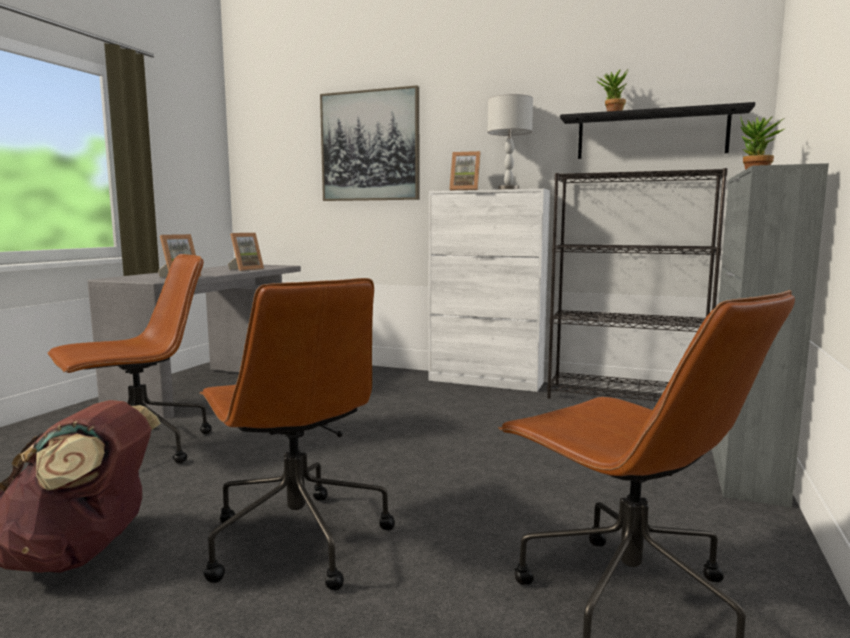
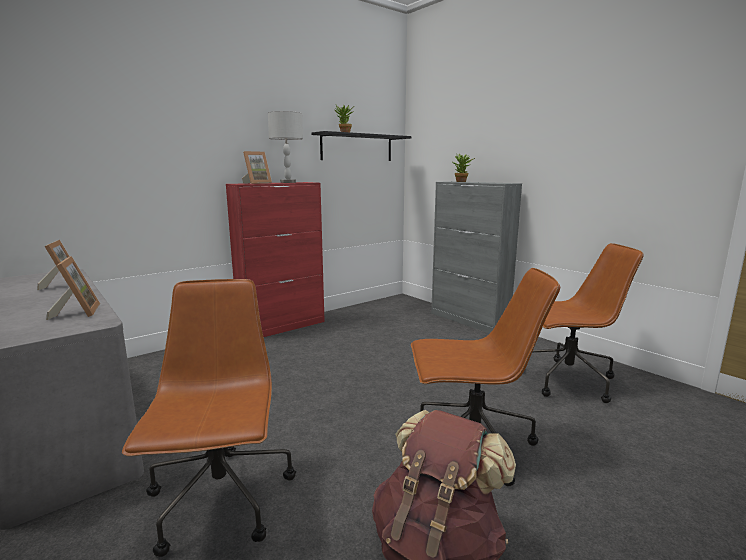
camera: 60 degrees left, 5 degrees up
(370, 146) = (146, 137): picture -> none
(486, 381) = (283, 327): white cabinet -> red cabinet
(626, 398) = (365, 309): black bookcase -> none

